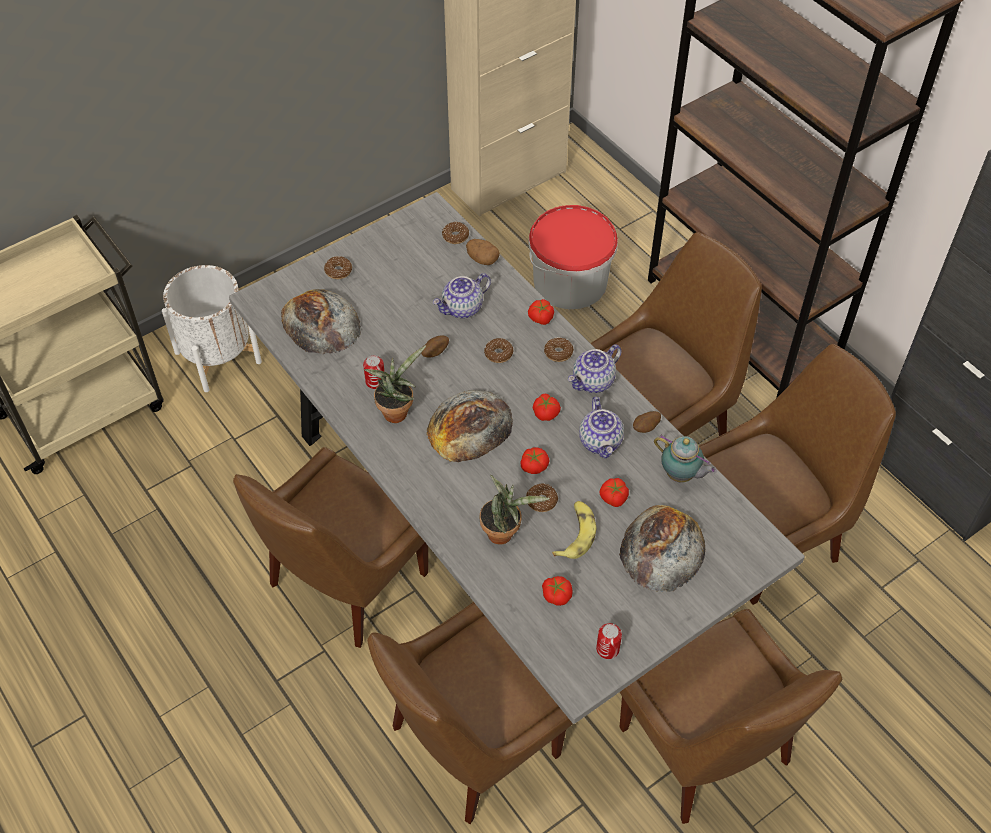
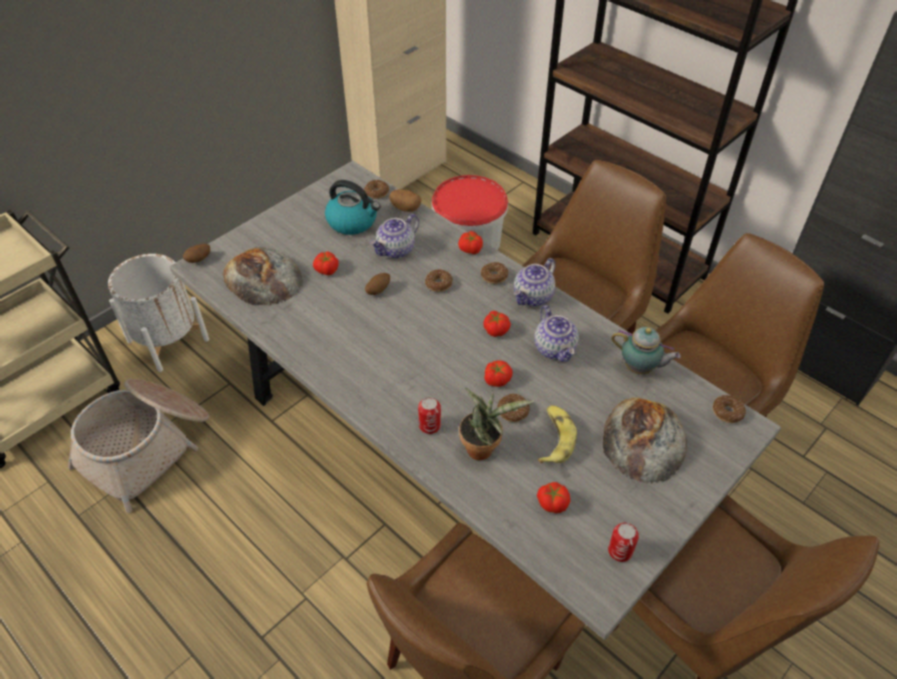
camera: 10 degrees left, 5 degrees down
(185, 473) = (147, 447): none -> basket
(338, 271) = (273, 233): donut -> donut (727, 412)
(344, 583) = (315, 528): brown chair -> none
(375, 382) = (325, 323): can -> can (430, 425)
(396, 410) = (351, 346): potted plant -> none
(424, 268) = (353, 222): none -> kettle
(470, 426) = (426, 351): bread -> none
(613, 498) = (582, 398): tomato -> tomato (326, 270)
(646, 428) = (594, 330): potato -> potato (199, 260)

